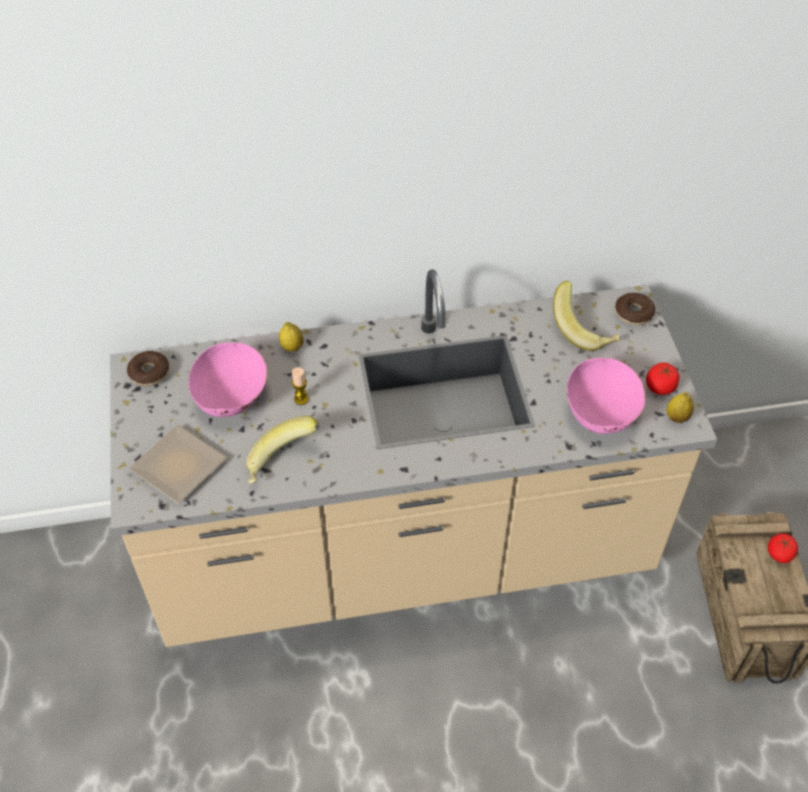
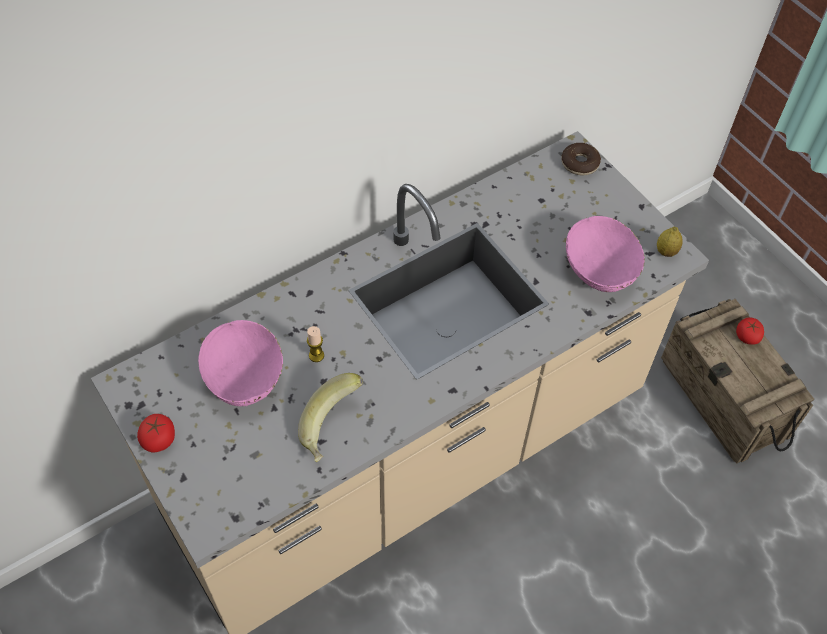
camera: 25 degrees left, 5 degrees up
(149, 373) = (145, 383): donut -> none
(182, 466) = (234, 469): plate -> none
(292, 347) = (278, 305): lemon -> none
(583, 330) = (544, 194): banana -> none
(660, 386) = (638, 227): tomato -> tomato (159, 439)

